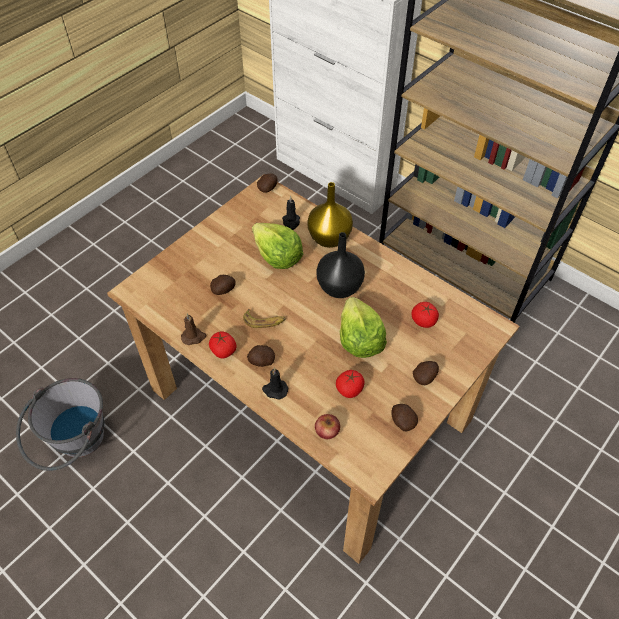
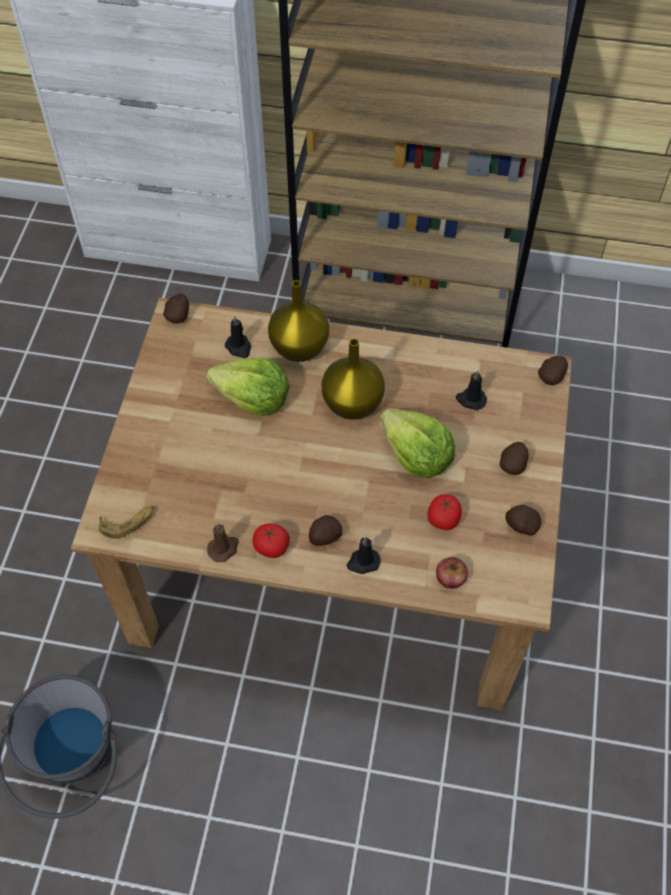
camera: 30 degrees left, 5 degrees up
(224, 290) = (218, 473): potato -> potato (552, 376)
(264, 321) = (294, 487): banana -> banana (128, 522)
(338, 287) = (351, 404): black vase -> yellow vase
(423, 321) = (470, 399): tomato -> black candle

